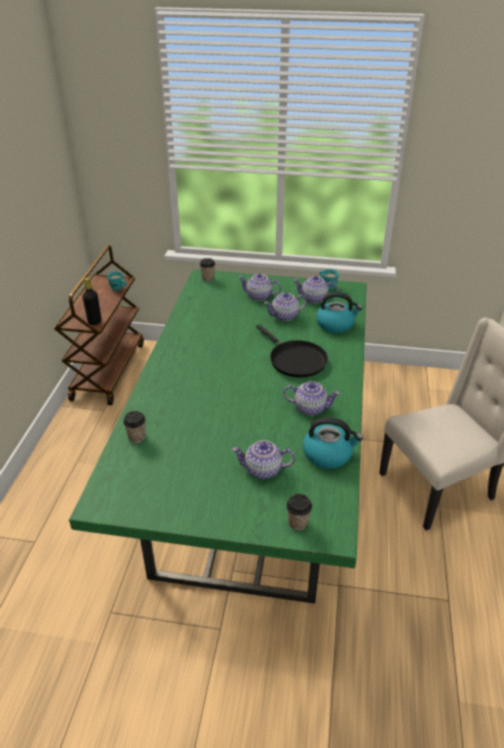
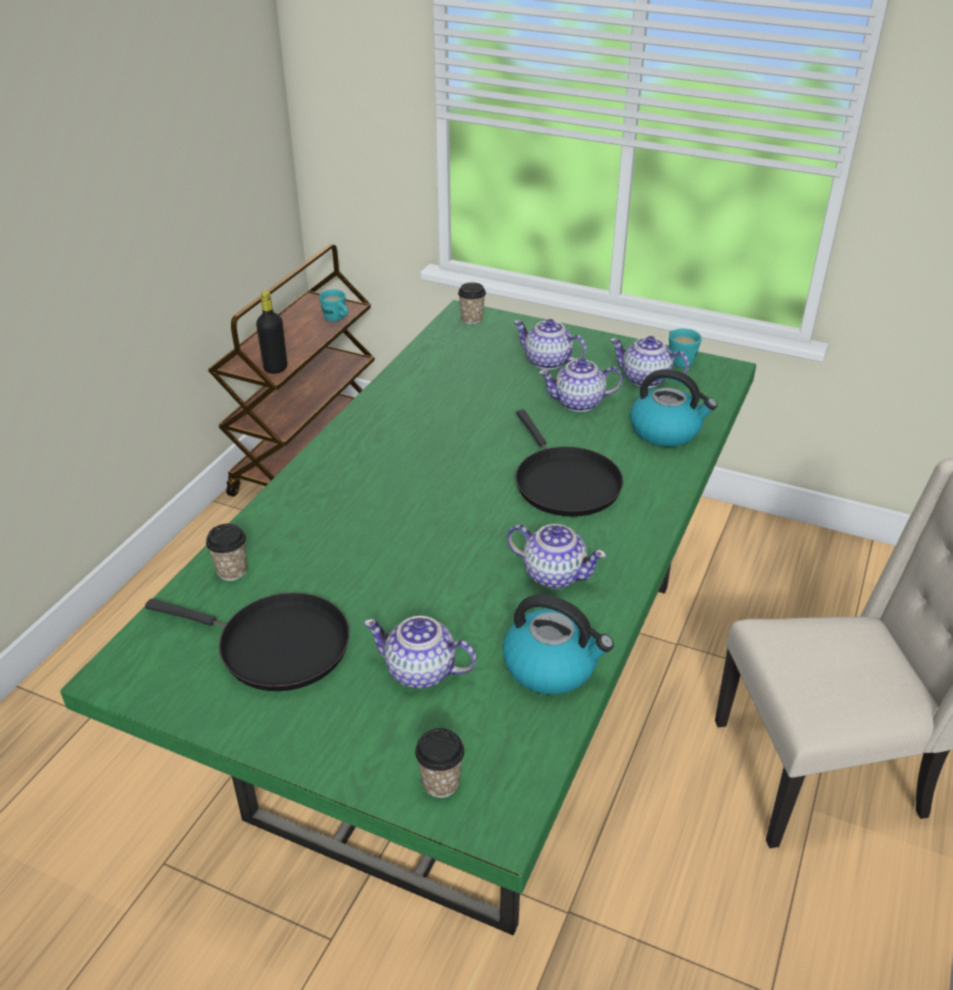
camera: 15 degrees right, 0 degrees up
(180, 472) = (276, 646): none -> black frying pan

